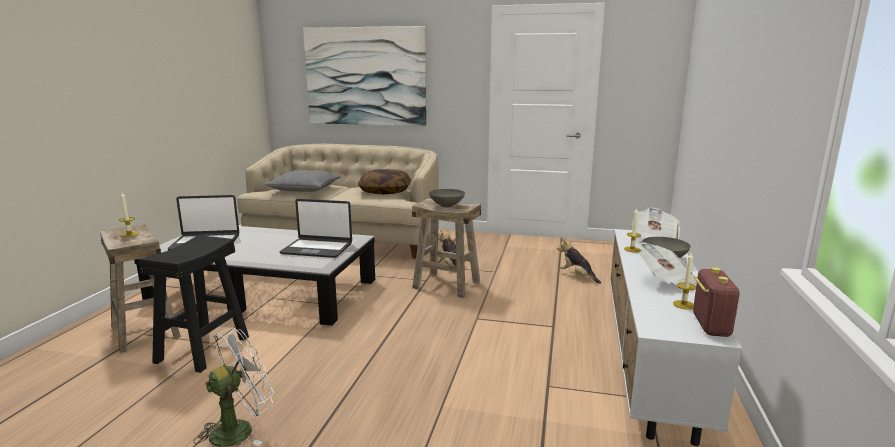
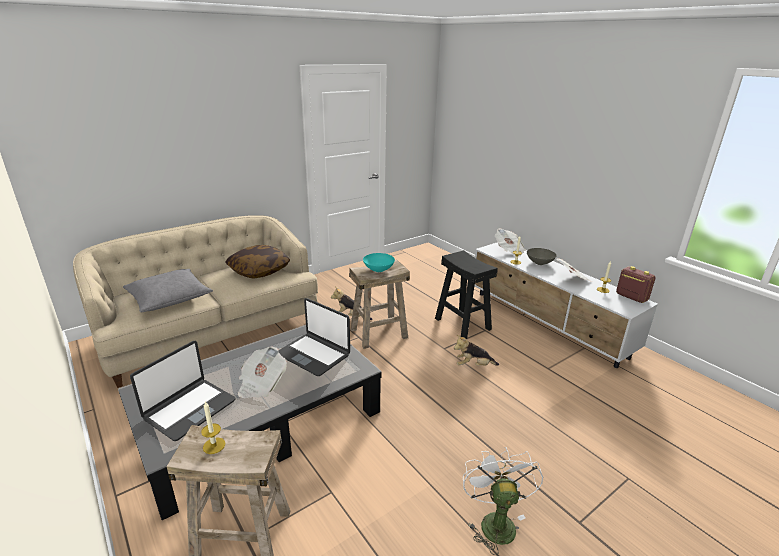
camera: 50 degrees left, 10 degrees up
(203, 349) = (337, 503): black stool -> black stool (463, 324)
(256, 248) = (261, 384): none -> newspaper
(317, 249) = (314, 354): laptop -> laptop turned 75 degrees clockwise
(365, 76) = (171, 148): picture -> none
(446, 206) = (378, 270): grey bowl -> turquoise bowl
(577, 276) = (431, 287): plush toy -> plush toy (473, 365)

